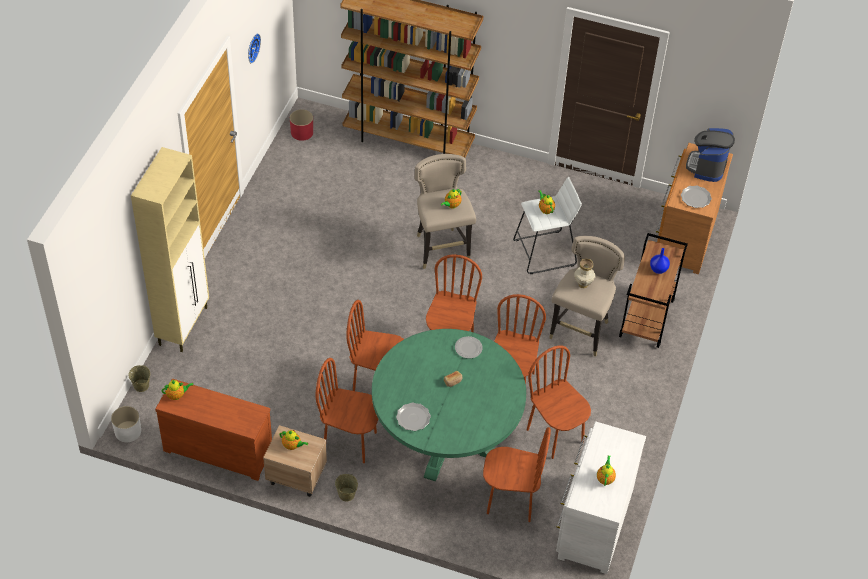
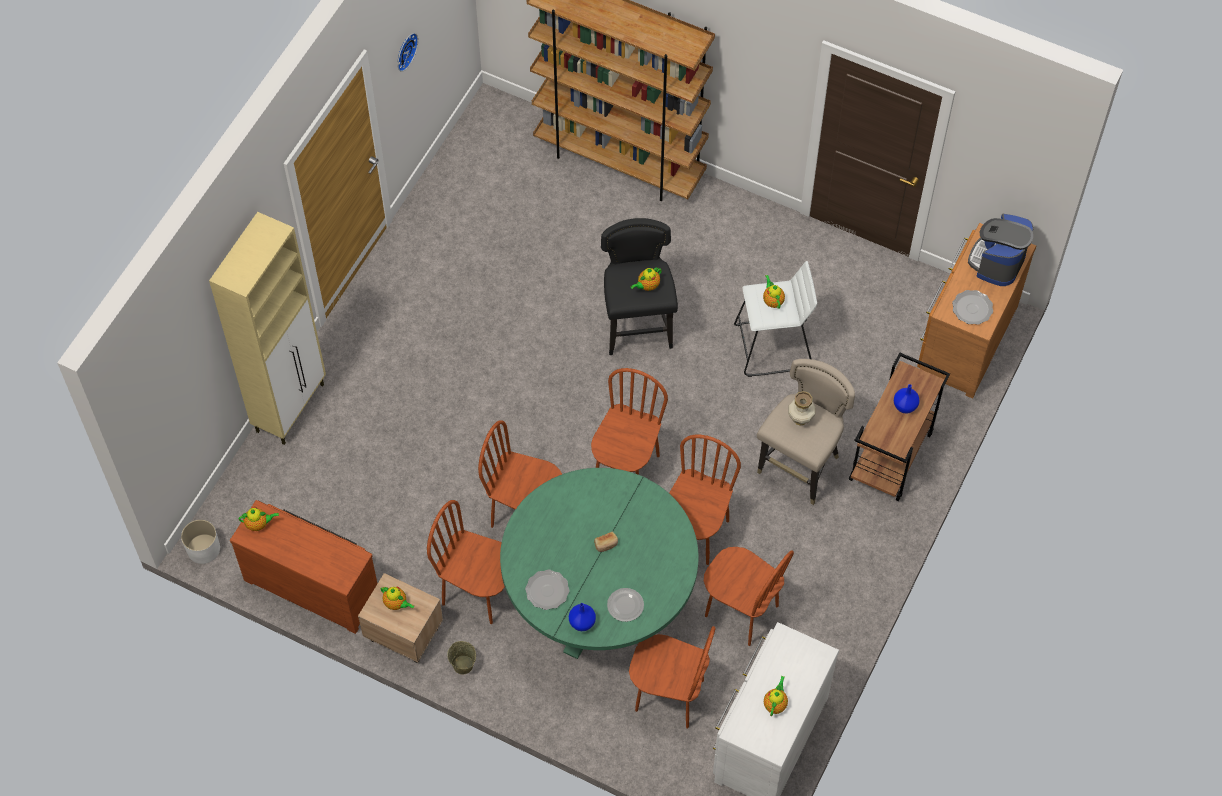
camera: 10 degrees right, 10 degrees up
(141, 386) = (227, 487): beige bucket -> none
(302, 132) = (481, 137): red planter -> none
(441, 249) = (638, 329): beige stool -> black stool
(444, 437) = (582, 622): none -> blue vase
(469, 348) = (634, 499): plate -> plate (626, 605)
(555, 435) = (741, 611): brown chair -> brown chair turned 150 degrees clockwise

